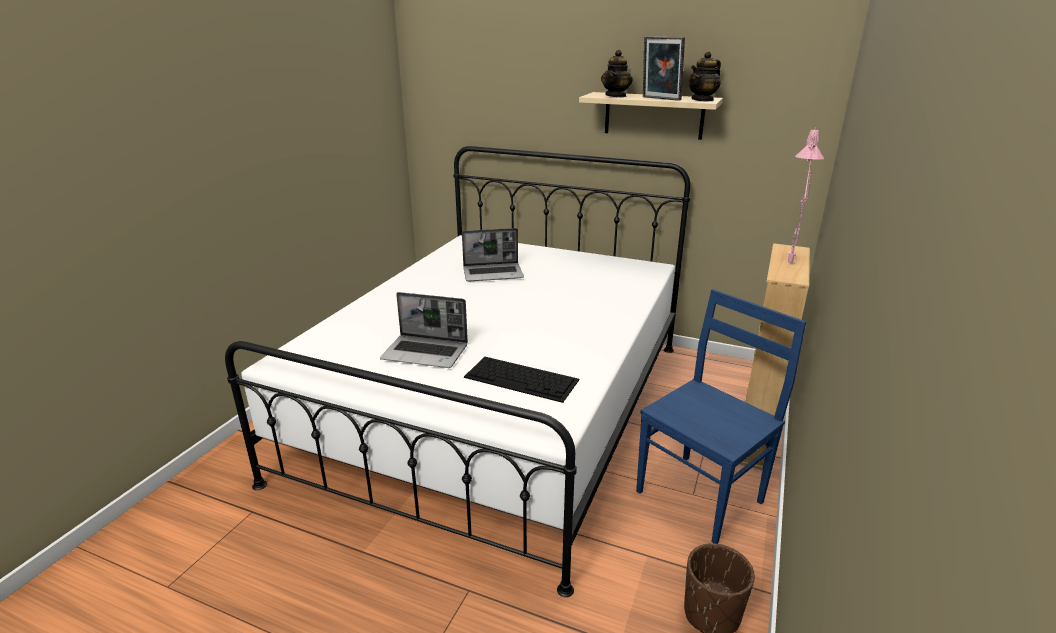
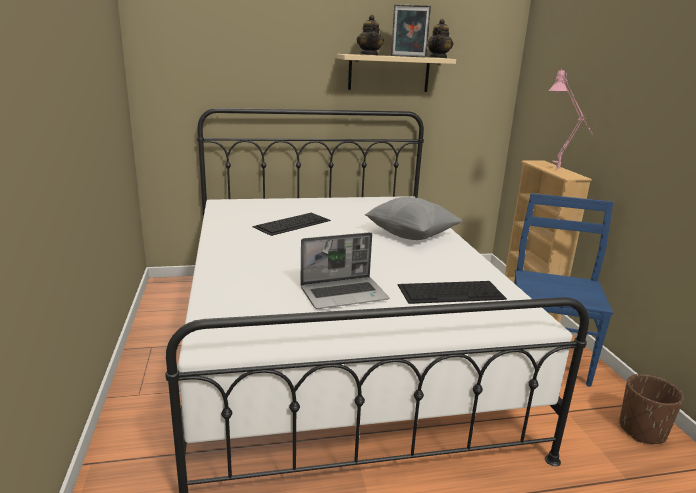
camera: 35 degrees left, 5 degrees down
(493, 273) = (293, 223): laptop -> keyboard
(586, 310) = (411, 235): none -> grey pillow

